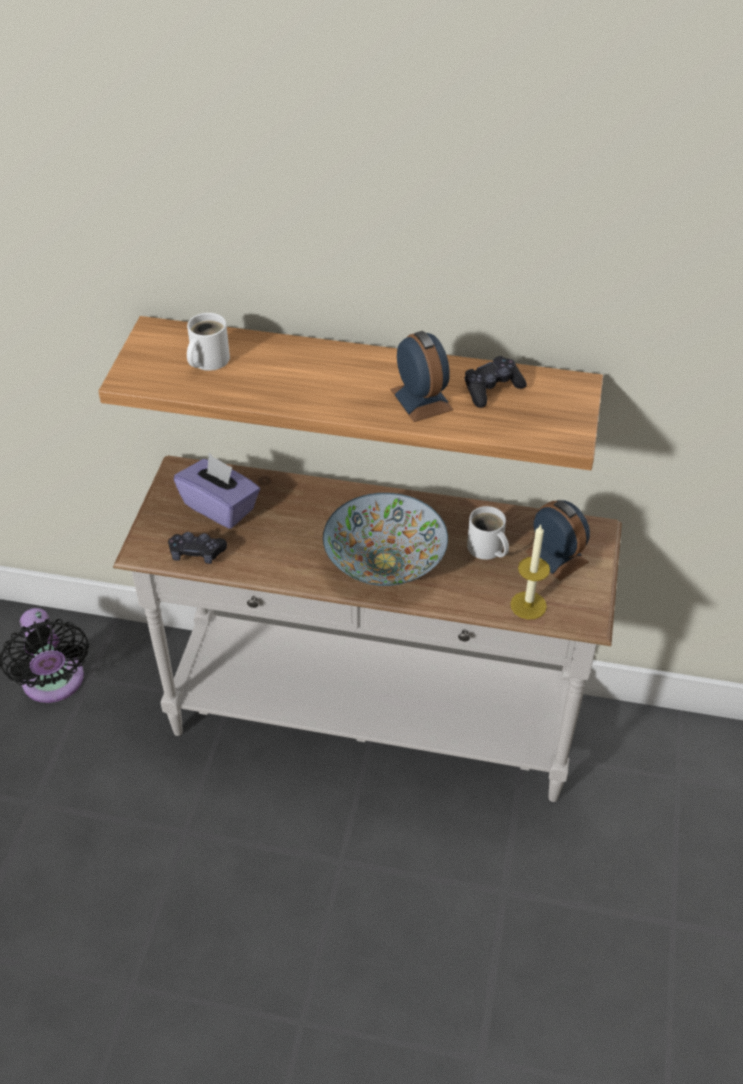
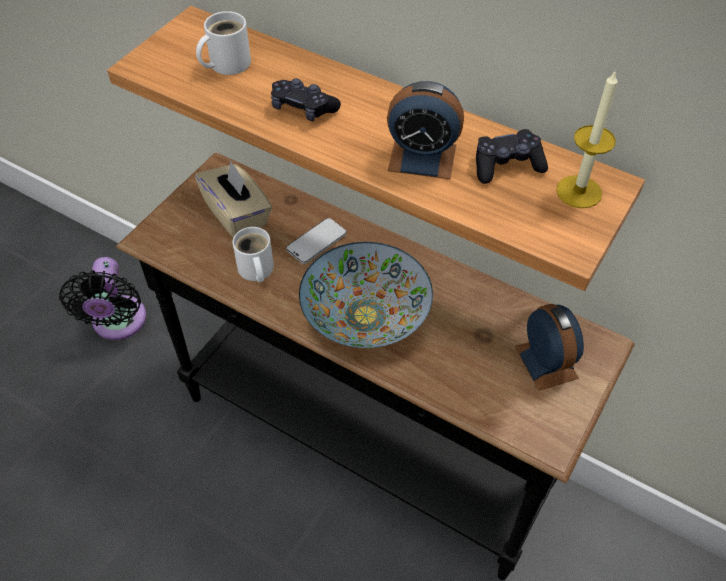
camera: 20 degrees right, 5 degrees up
(196, 553) = (193, 255): black game controller -> black game controller (303, 108)
(220, 507) = (237, 215): purple tissue box -> beige tissue box
(308, 511) = (316, 242): none -> phone
(371, 723) = (363, 444): white console table -> black console table
(421, 399) = (422, 158): alarm clock -> alarm clock turned 105 degrees clockwise
(486, 549) = (474, 332): white mug -> white mug (255, 270)
(528, 605) = (492, 408): candle -> candle (579, 191)

